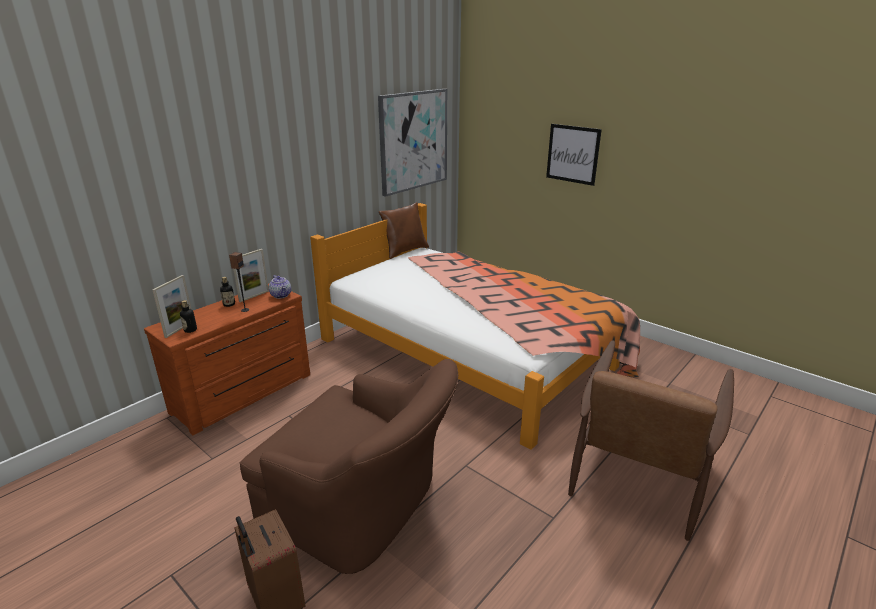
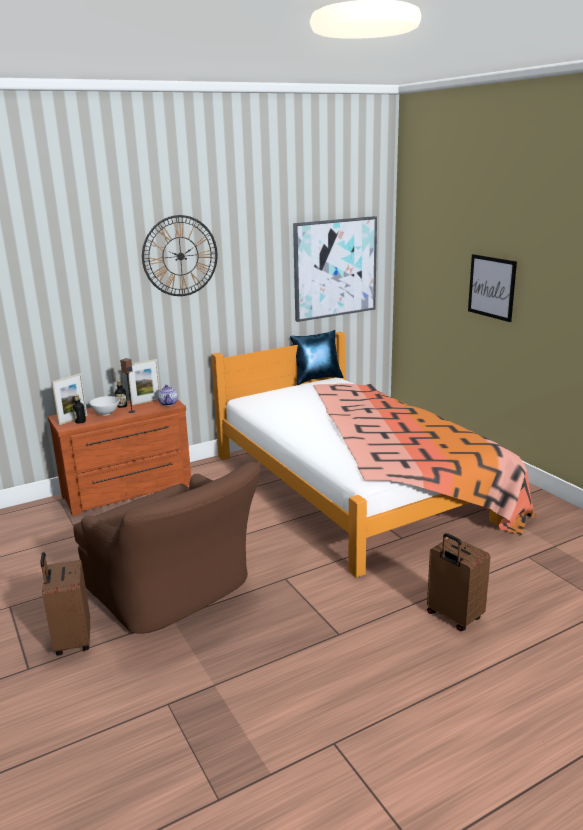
camera: 20 degrees right, 5 degrees down
(216, 316) = (106, 413): none -> white bowl
(274, 133) = (180, 256): none -> wall clock
(405, 251) = (317, 379): brown pillow -> blue pillow
(639, 473) = (453, 617): brown armchair -> brown suitcase

